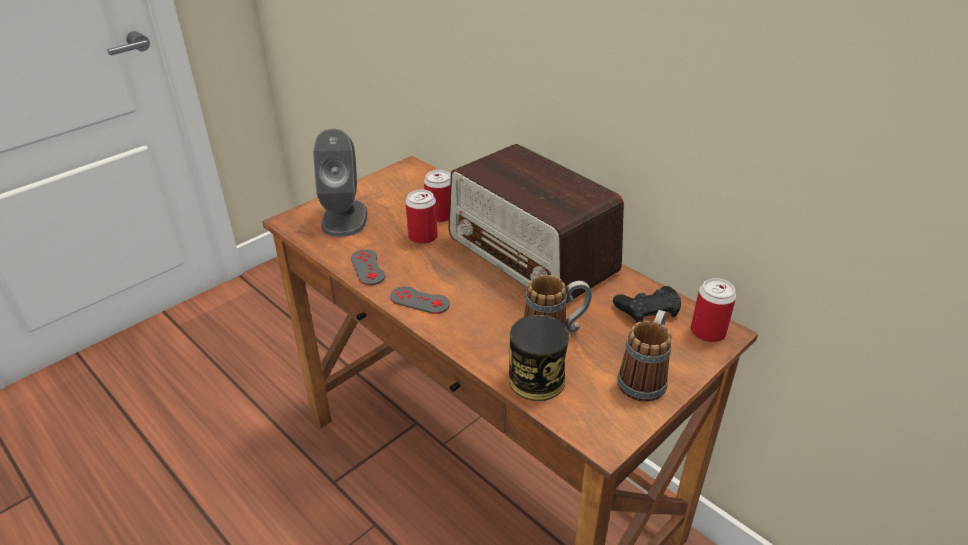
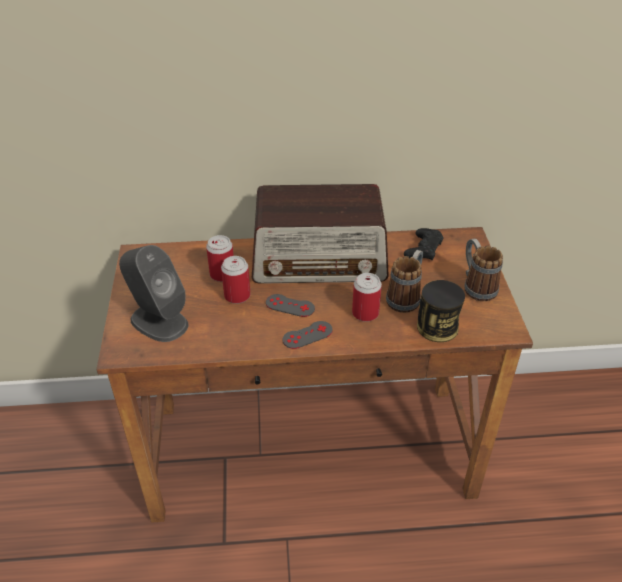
camera: 50 degrees left, 5 degrees up
(368, 267) = (239, 340): grey game controller -> grey game controller (290, 305)
(708, 332) = (464, 241): can -> can (365, 313)

